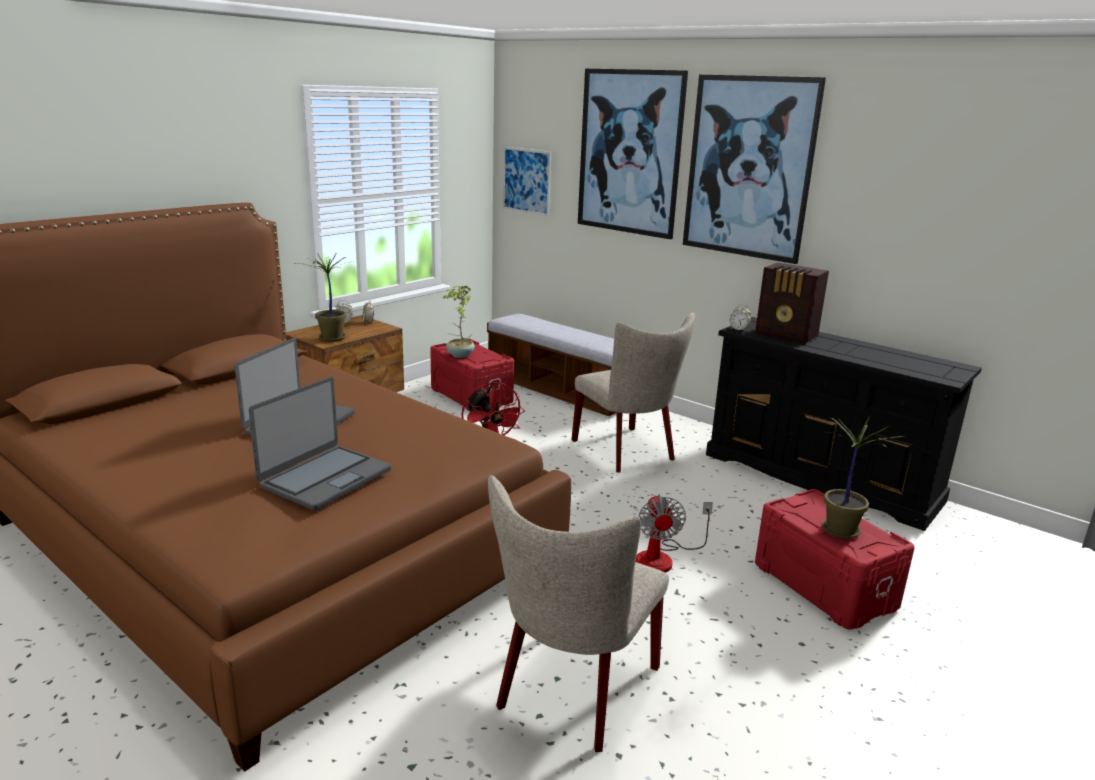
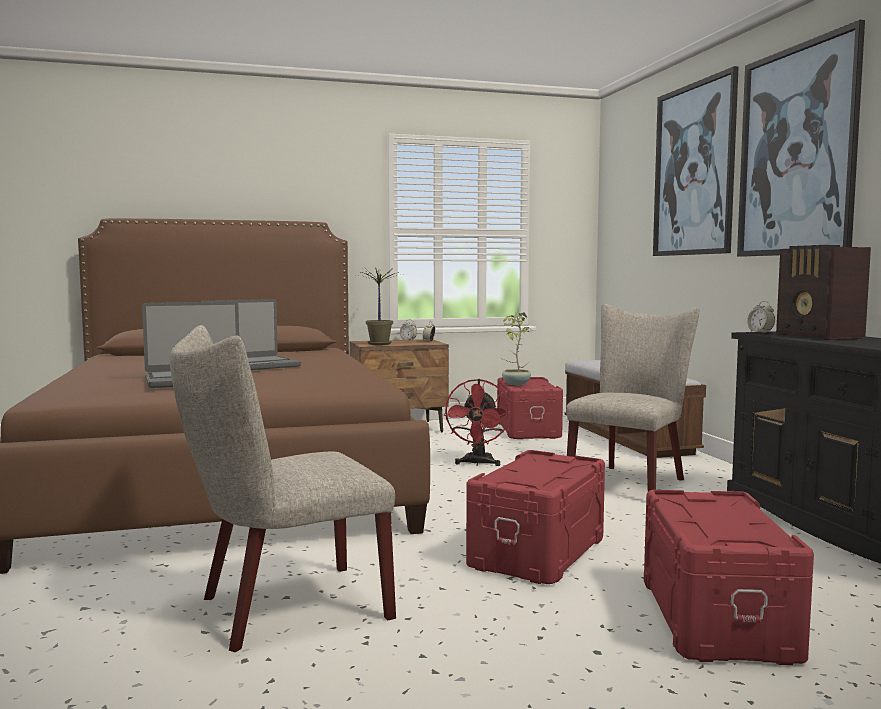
camera: 35 degrees right, 15 degrees down
(526, 181) = (619, 224): picture -> none
(627, 452) = (630, 481): beige chair -> beige chair turned 150 degrees counterclockwise
(663, 558) = (539, 552): fan -> red storage box
(839, 530) = (718, 523): potted plant -> none

